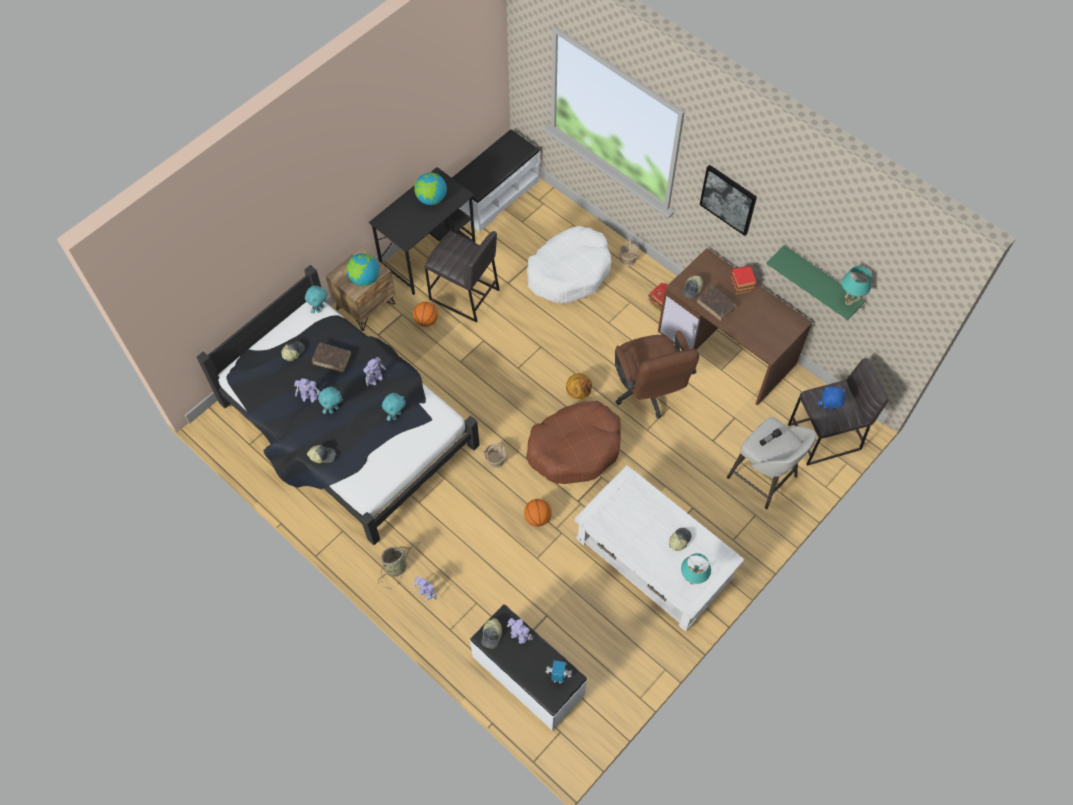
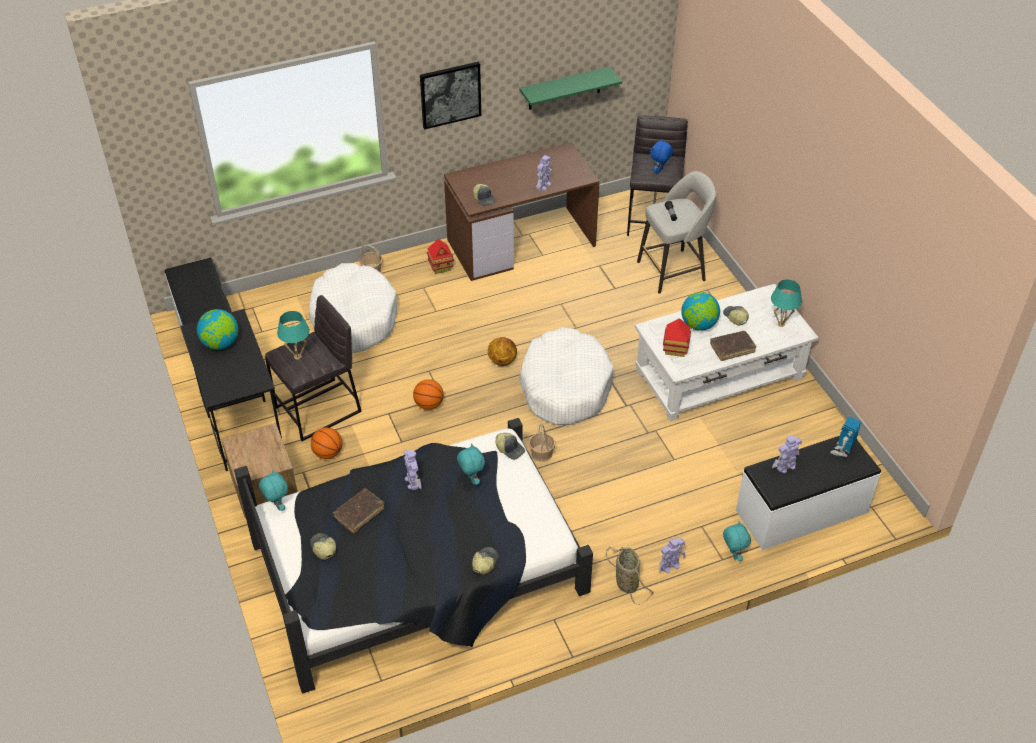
camera: 65 degrees left, 15 degrees down
(309, 397) = (398, 549): toy robot -> toy robot (543, 185)
(333, 409) = (428, 533): turquoise plush toy -> turquoise plush toy (733, 554)
(364, 279) = (269, 449): globe -> globe (698, 325)
(492, 635) = (776, 487): cap -> cap (510, 449)
(537, 518) = (628, 443): basketball -> basketball (429, 404)
(575, 448) = (565, 386): brown dog bed -> white dog bed
(648, 392) = (535, 312): brown office chair -> none
(715, 305) = (512, 190): brown book -> brown book (732, 348)
(741, 286) = (502, 168): toy house -> toy house (675, 349)
(848, 302) = (605, 75): turquoise table lamp -> turquoise table lamp (297, 357)

